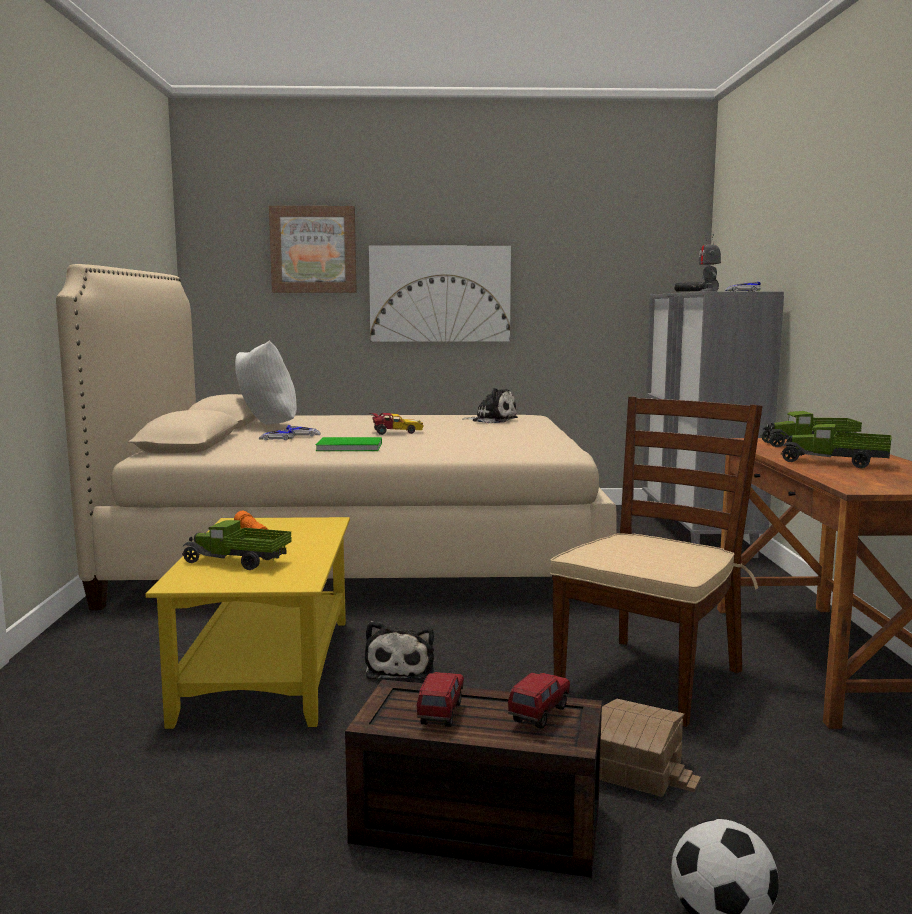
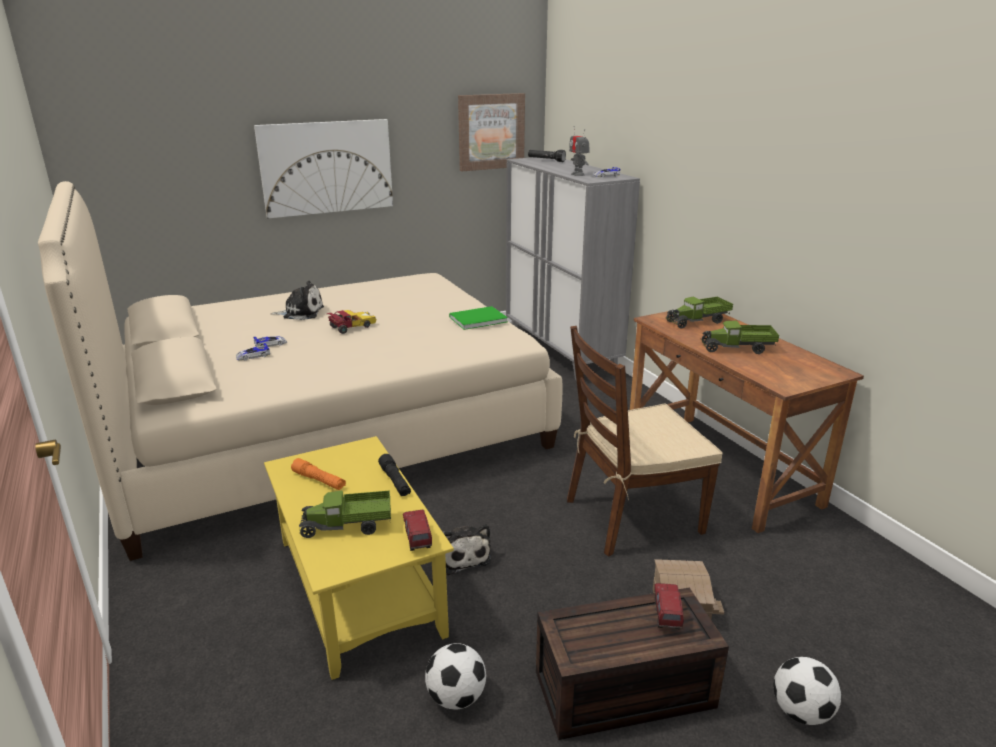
camera: 25 degrees left, 15 degrees up
(266, 426) = (215, 332): white pillow -> none
(271, 775) = (456, 697): none -> football
(313, 250) = (196, 132): picture -> picture (491, 132)
(325, 544) = (395, 481): none -> black flashlight
(347, 446) = (336, 361): green book -> green book (476, 319)
(440, 714) = (608, 637): toy truck -> toy truck (417, 539)
(492, 420) = (407, 290): plush toy -> plush toy (301, 313)
(650, 678) = (632, 516): brown chair -> brown chair turned 120 degrees counterclockwise

